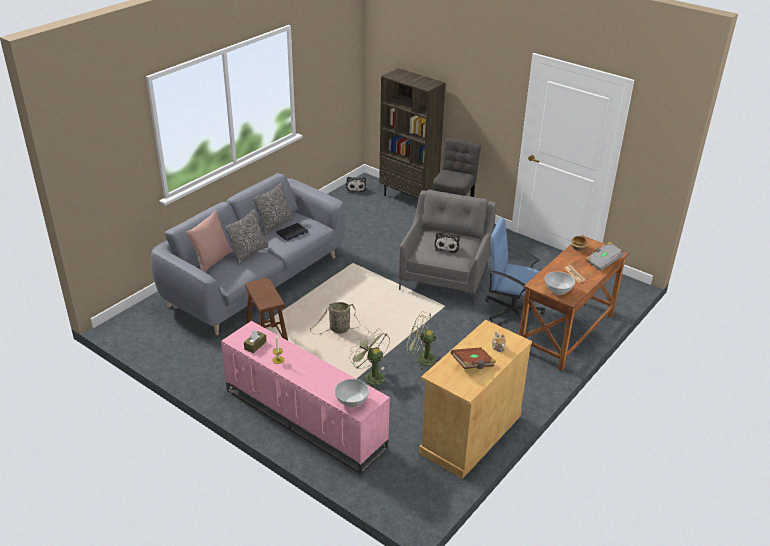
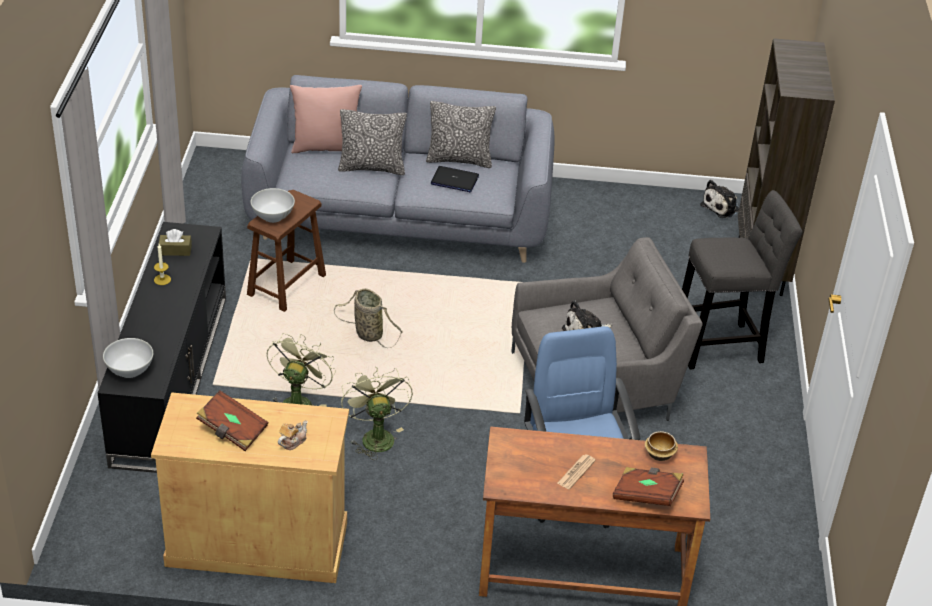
camera: 55 degrees right, 5 degrees up
(303, 418) = (169, 377): pink tv stand -> black tv stand
(557, 291) = (510, 466): white bowl -> white bowl (272, 216)
(603, 262) = (646, 495): grey book -> brown book

